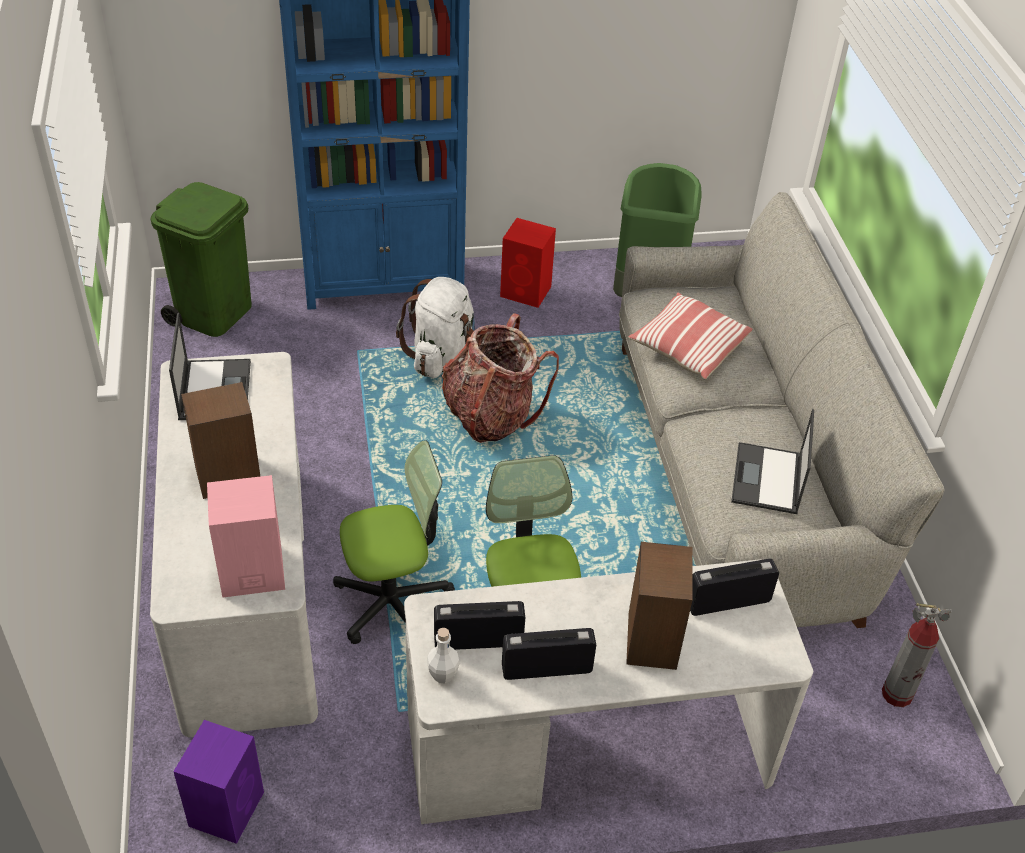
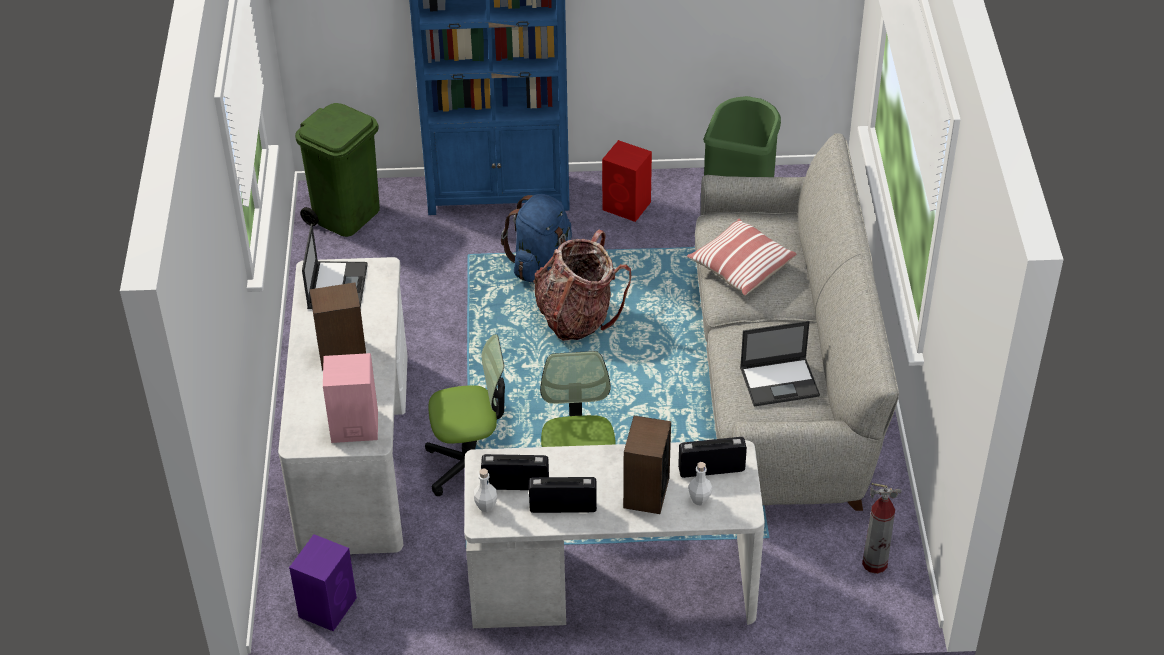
camera: 10 degrees right, 0 degrees up
(441, 356) = (541, 263): white backpack -> blue backpack
(723, 645) = (699, 499): none -> white bottle
(767, 480) = (780, 381): laptop -> laptop turned 120 degrees counterclockwise

